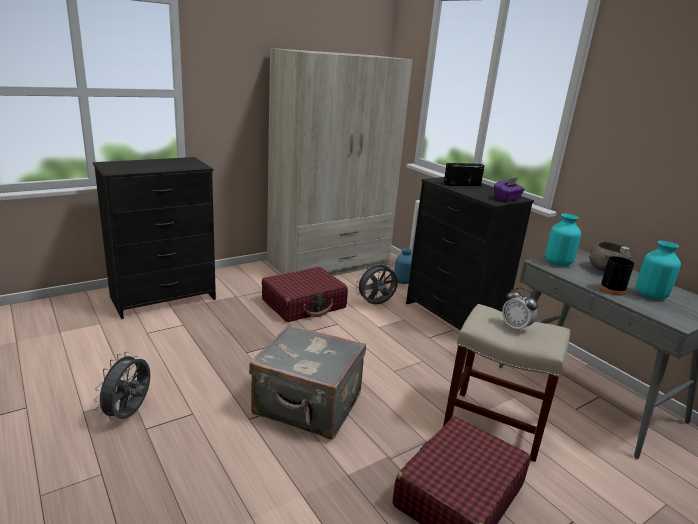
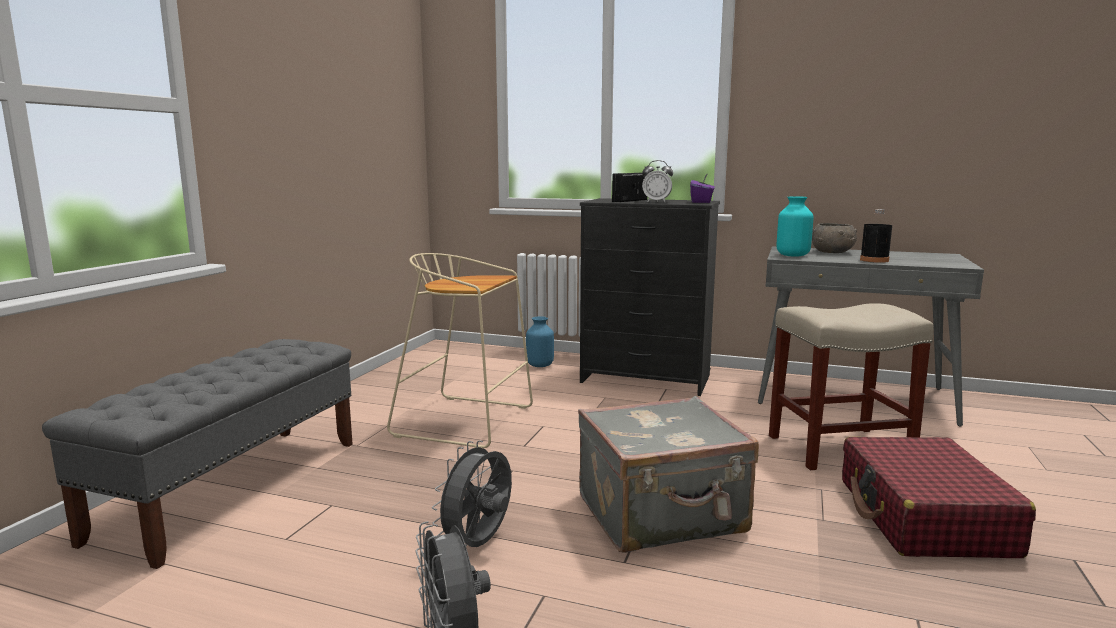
camera: 35 degrees left, 10 degrees down
(163, 298) = (234, 487): black dresser -> grey bench
(304, 304) = (467, 421): red suitcase -> beige stool
(329, 263) = (422, 373): beige wardrobe -> none
(376, 304) = (551, 394): grey fan -> grey fan (479, 544)
(516, 327) = (852, 311): alarm clock -> alarm clock (656, 202)
(650, 295) = (901, 258): turquoise vase -> none

